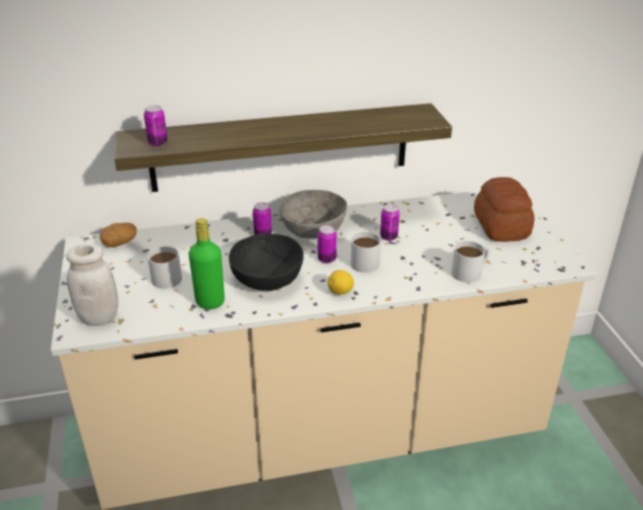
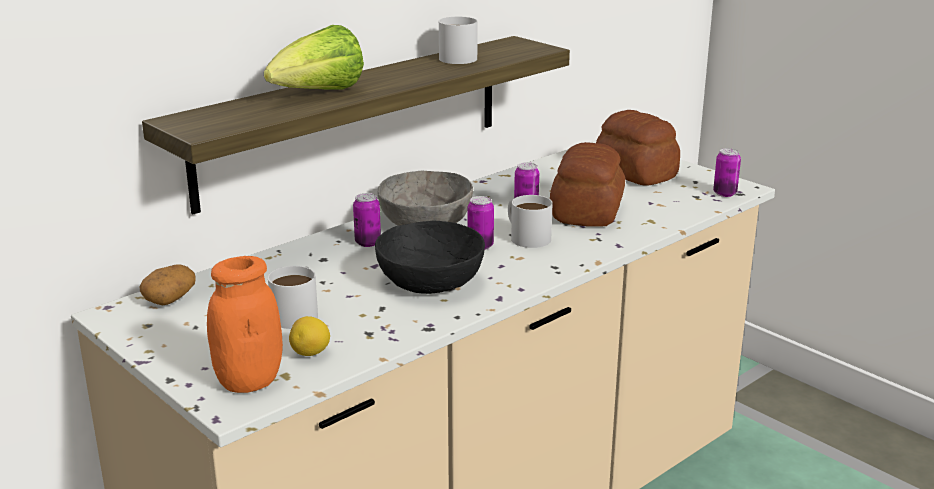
camera: 30 degrees left, 10 degrees down
(99, 318) = (249, 381): white jar -> orange jar
(158, 143) = (229, 120): can -> can (724, 193)
(210, 302) = (386, 323): green bottle -> none
(234, 132) = (319, 94): none -> lettuce
(340, 292) = (537, 271): lemon -> lemon (311, 353)
(429, 252) = (588, 211): none -> bread
(471, 271) = (654, 217): white mug -> white mug (462, 57)

